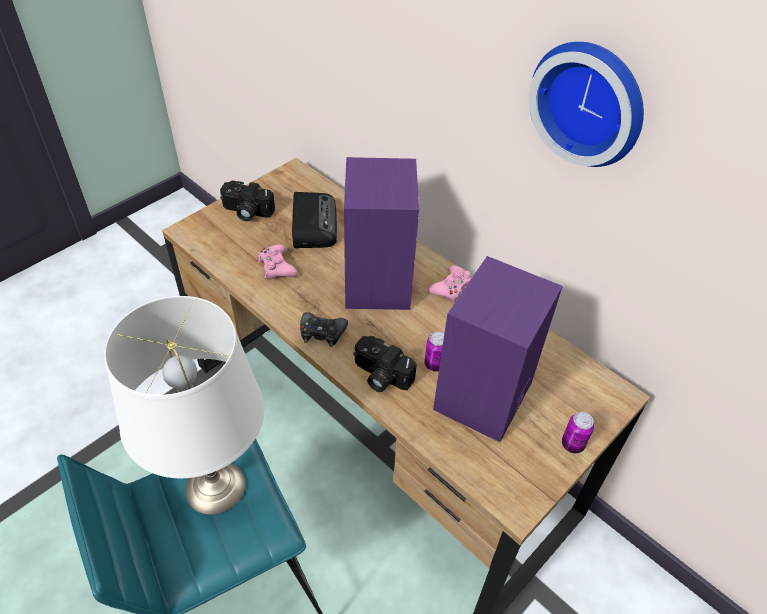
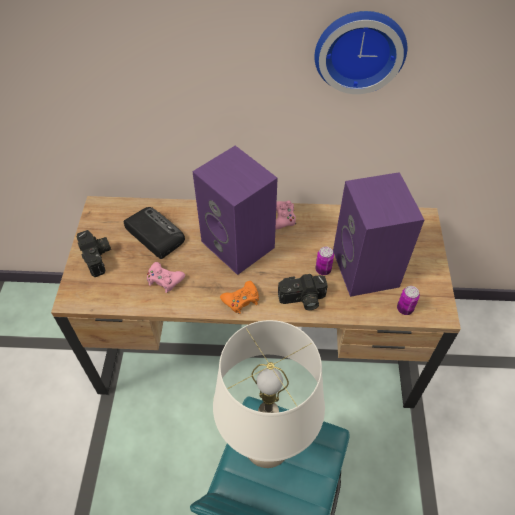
camera: 40 degrees left, 5 degrees up
(246, 212) = (98, 257): camera -> camera turned 90 degrees counterclockwise
(322, 333) = (241, 300): black game controller -> orange game controller
(572, 444) = (431, 261): can -> can (404, 309)

